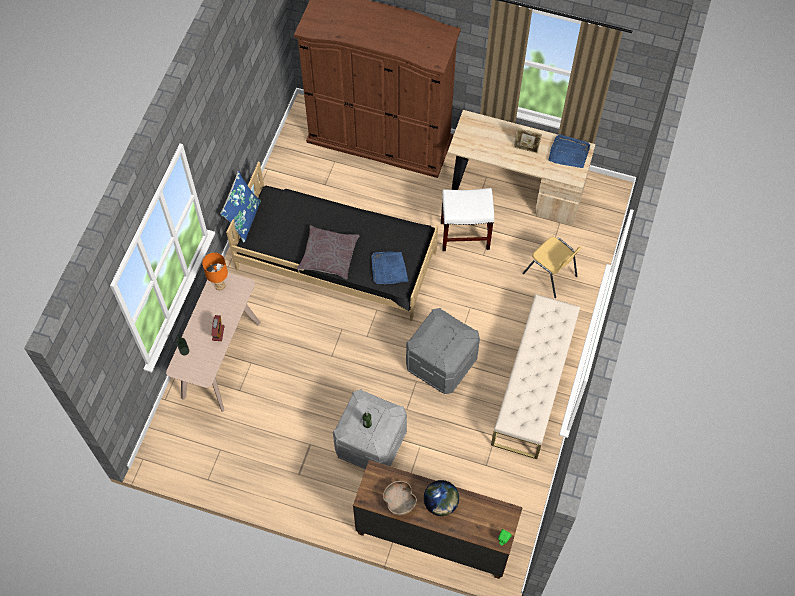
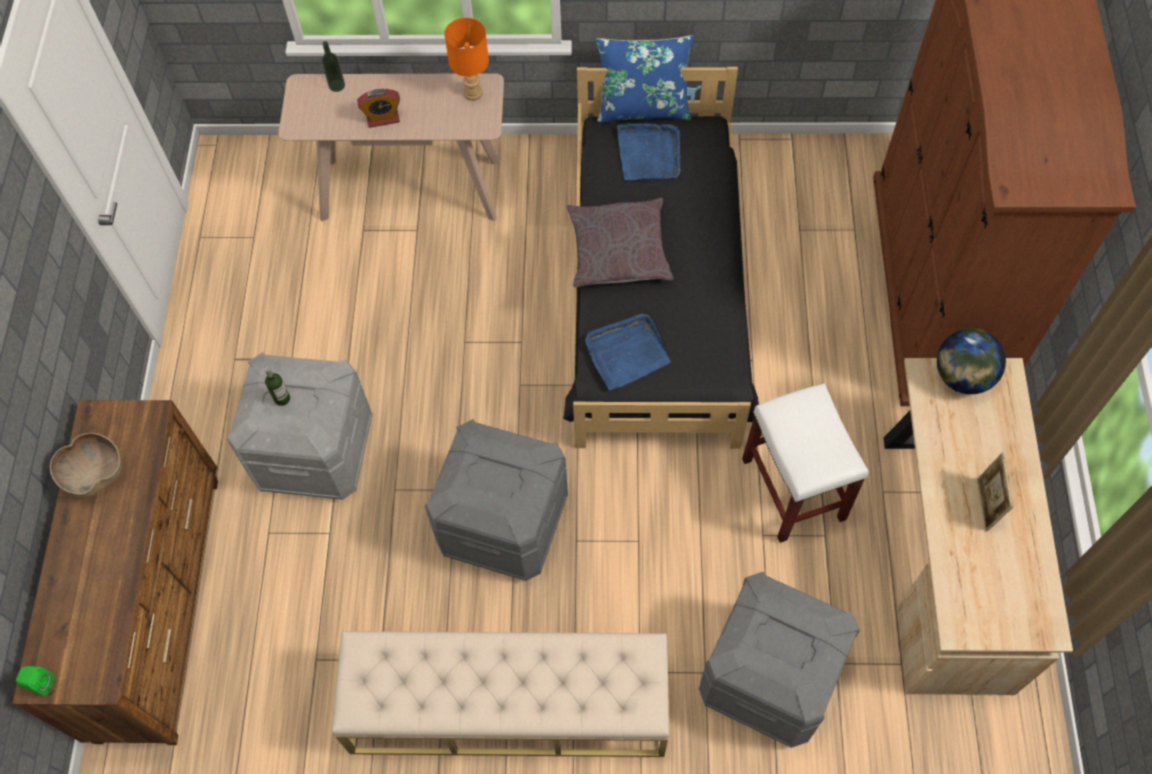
camera: 75 degrees right, 0 degrees up
(441, 503) = (102, 547): globe -> globe (962, 377)
(550, 275) = (768, 677): yellow chair -> grey storage box
(568, 153) = (1019, 597): blue tray -> blue tray (649, 154)

